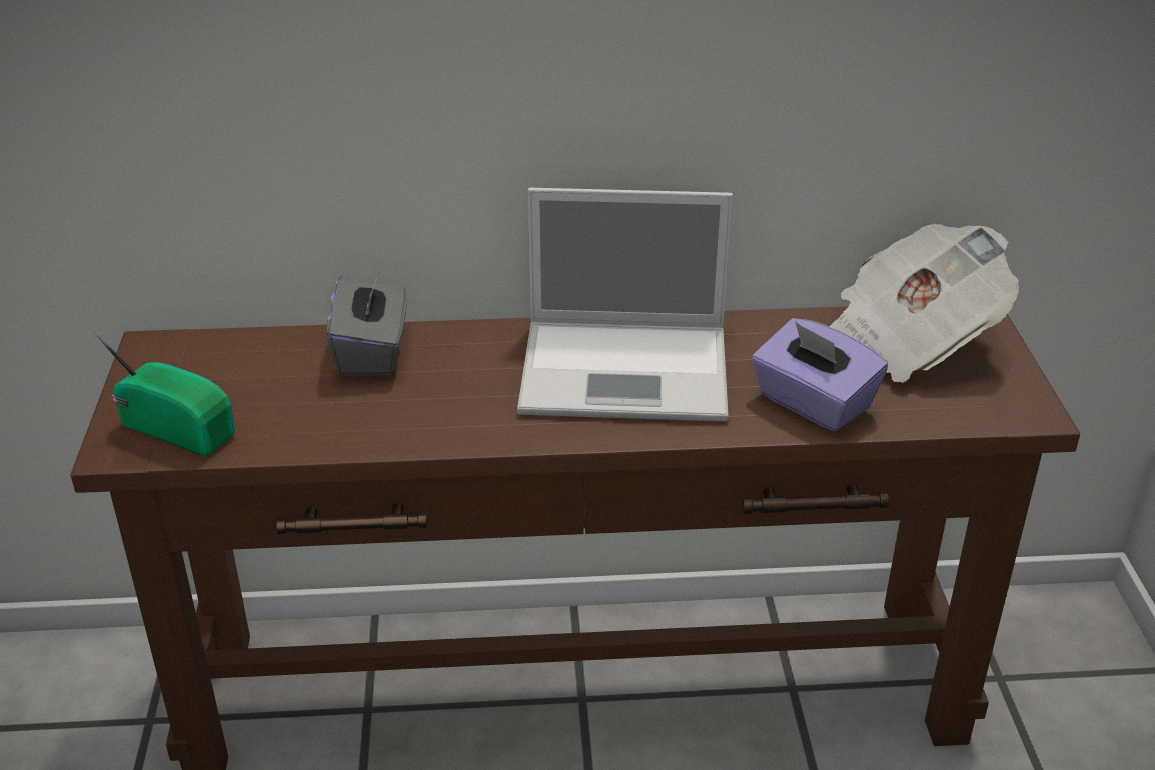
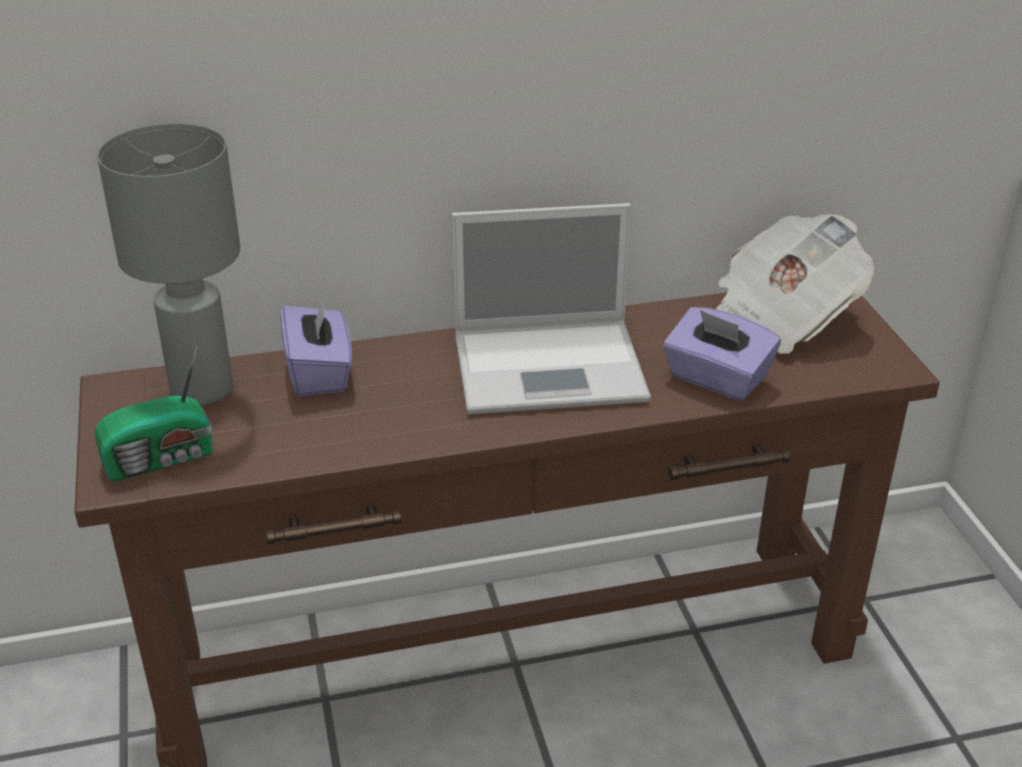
camera: 10 degrees left, 0 degrees up
(177, 428) = (162, 459): radio -> radio turned 135 degrees clockwise
(242, 359) = (201, 390): none -> grey table lamp
(372, 352) = (319, 373): grey tissue box -> purple tissue box

